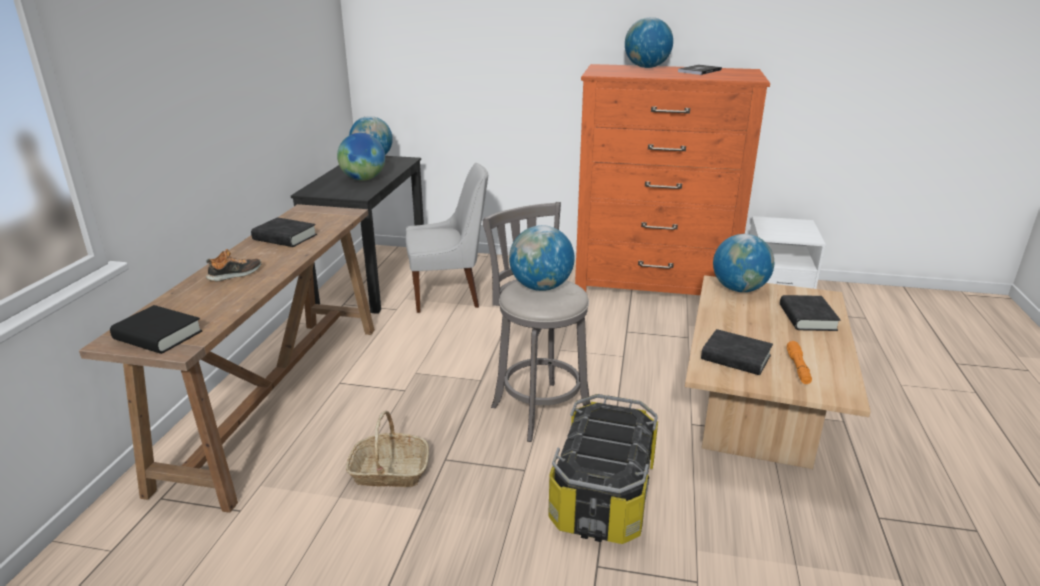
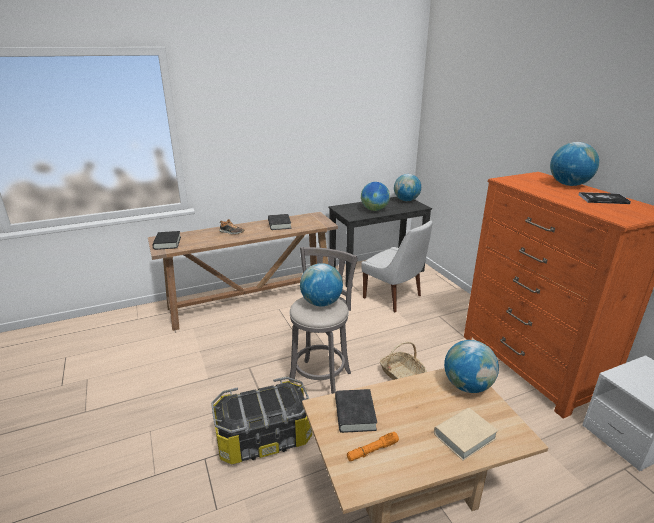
camera: 55 degrees right, 0 degrees up
(389, 472) = (226, 355): basket -> basket (401, 375)
(807, 318) = (464, 436): black book -> beige book

